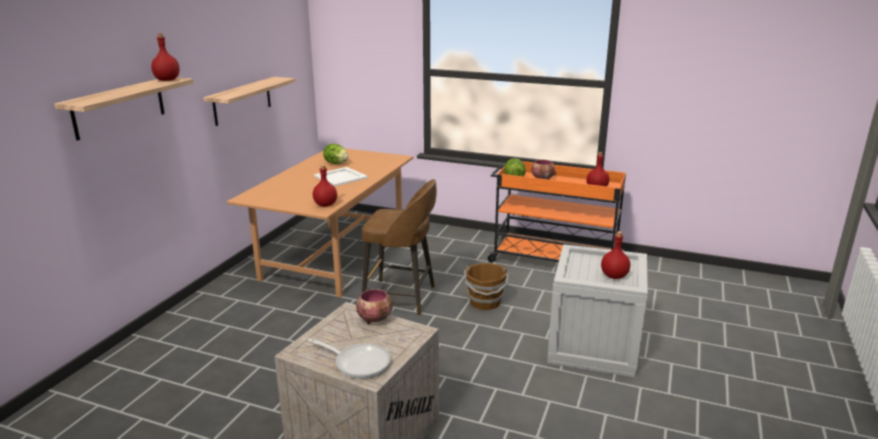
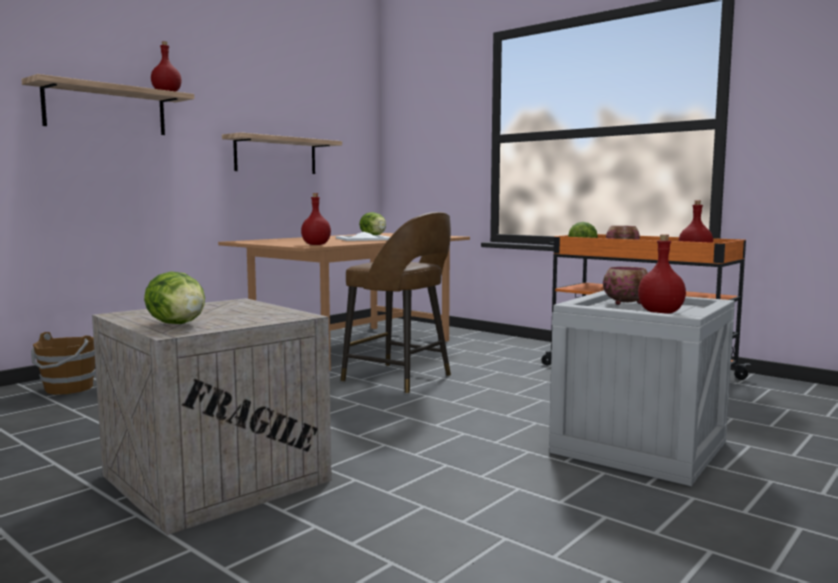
camera: 20 degrees right, 15 degrees down
(358, 363) = (178, 324): frying pan -> lettuce
(375, 319) = (259, 307): bowl -> bowl (627, 303)
(485, 302) = (506, 393): brown bucket -> brown bucket (68, 389)

